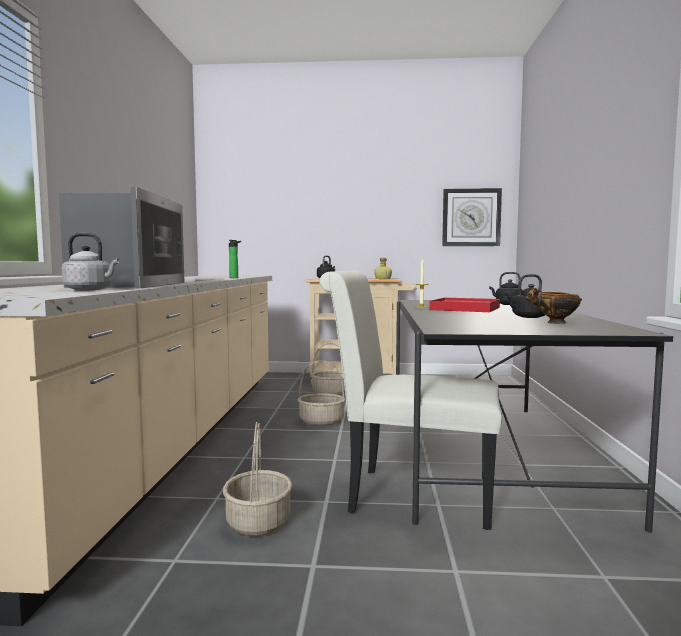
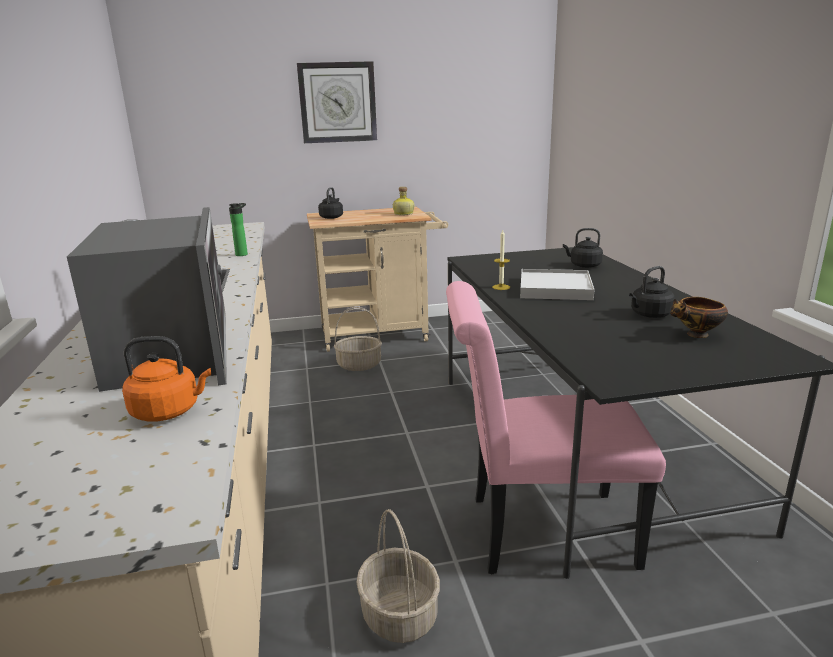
camera: 15 degrees left, 15 degrees up
(91, 289) = (169, 411): grey kettle -> orange kettle
(322, 421) = (376, 419): basket -> none
(410, 496) = (539, 532): white chair -> pink chair
(465, 309) = (555, 288): red tray -> white tray
(471, 217) = (499, 124): wall clock -> wall clock (337, 102)

